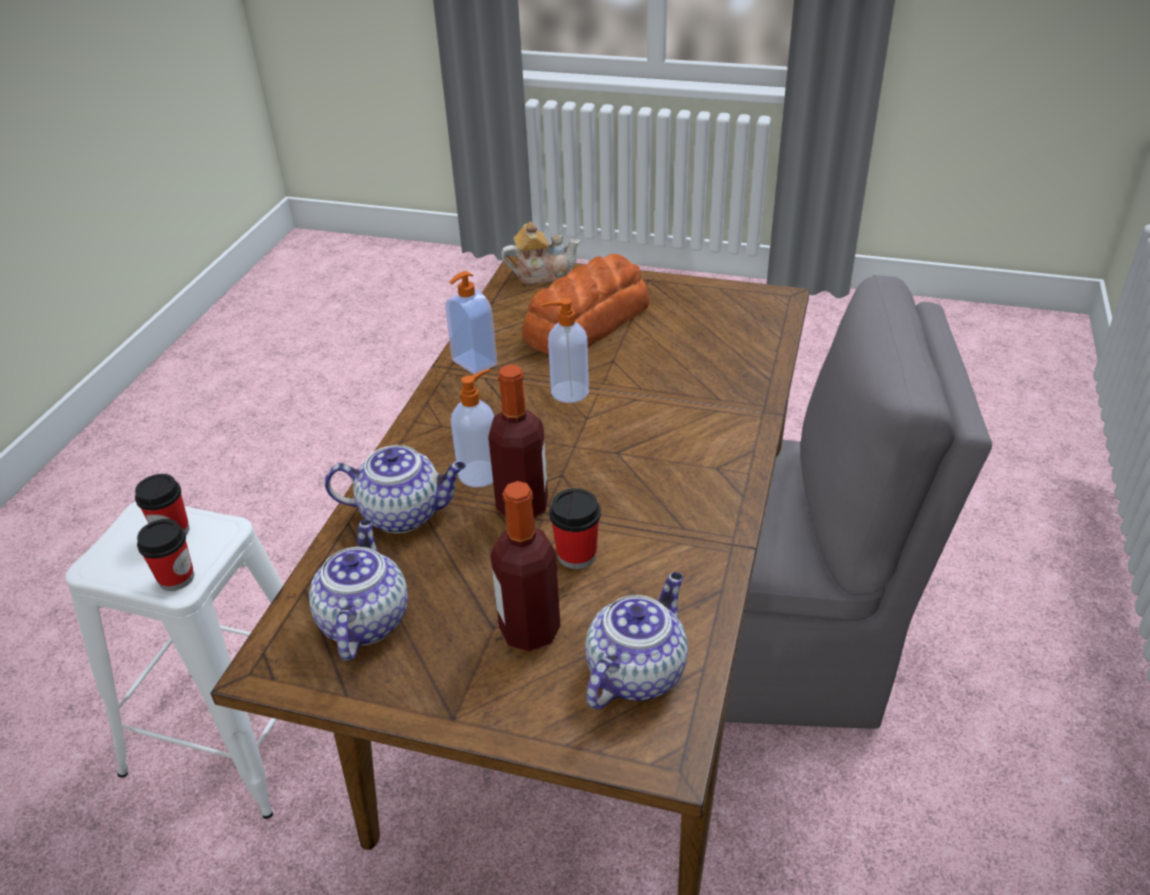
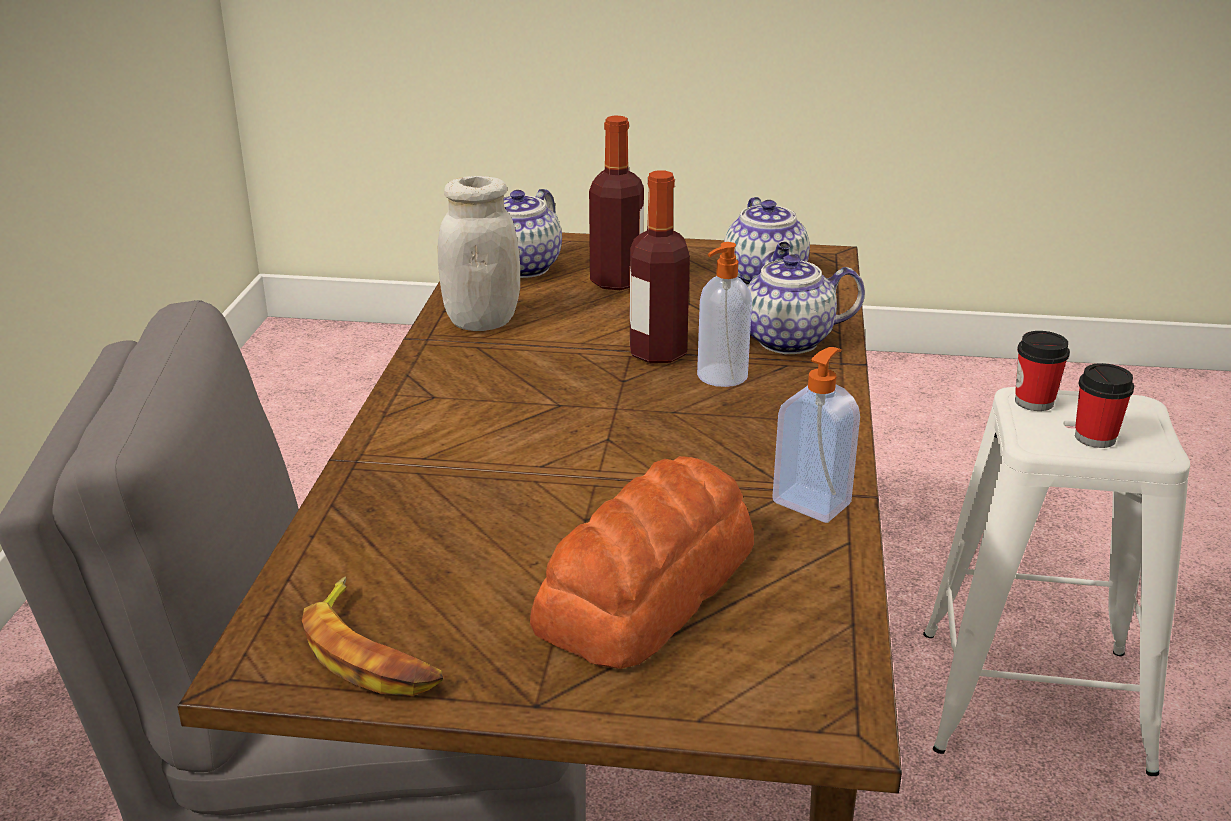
camera: 170 degrees right, 10 degrees down
(542, 274) = (782, 706): teapot -> none
(568, 392) = (644, 468): soap dispenser -> none
(576, 555) = (587, 323): cup -> none
(680, 566) = (482, 321): none -> white jar
(726, 302) = (370, 652): none -> banana

